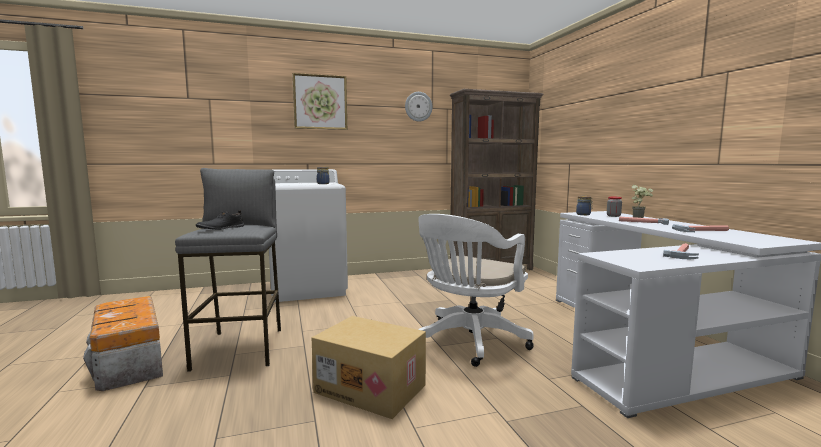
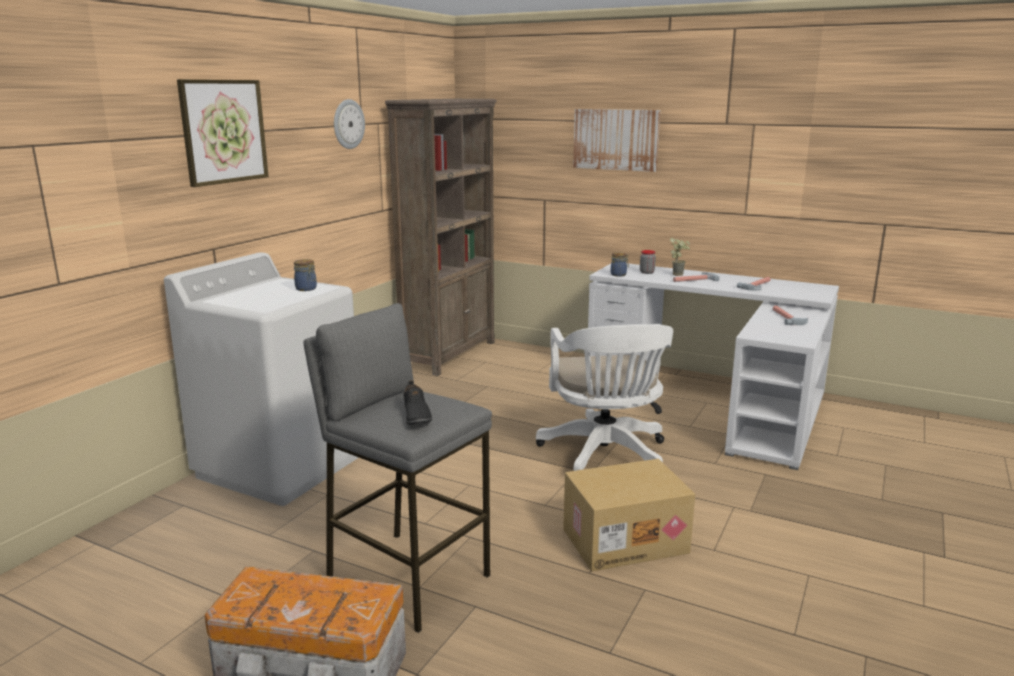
camera: 45 degrees left, 10 degrees up
(613, 109) = (616, 139): none -> picture

